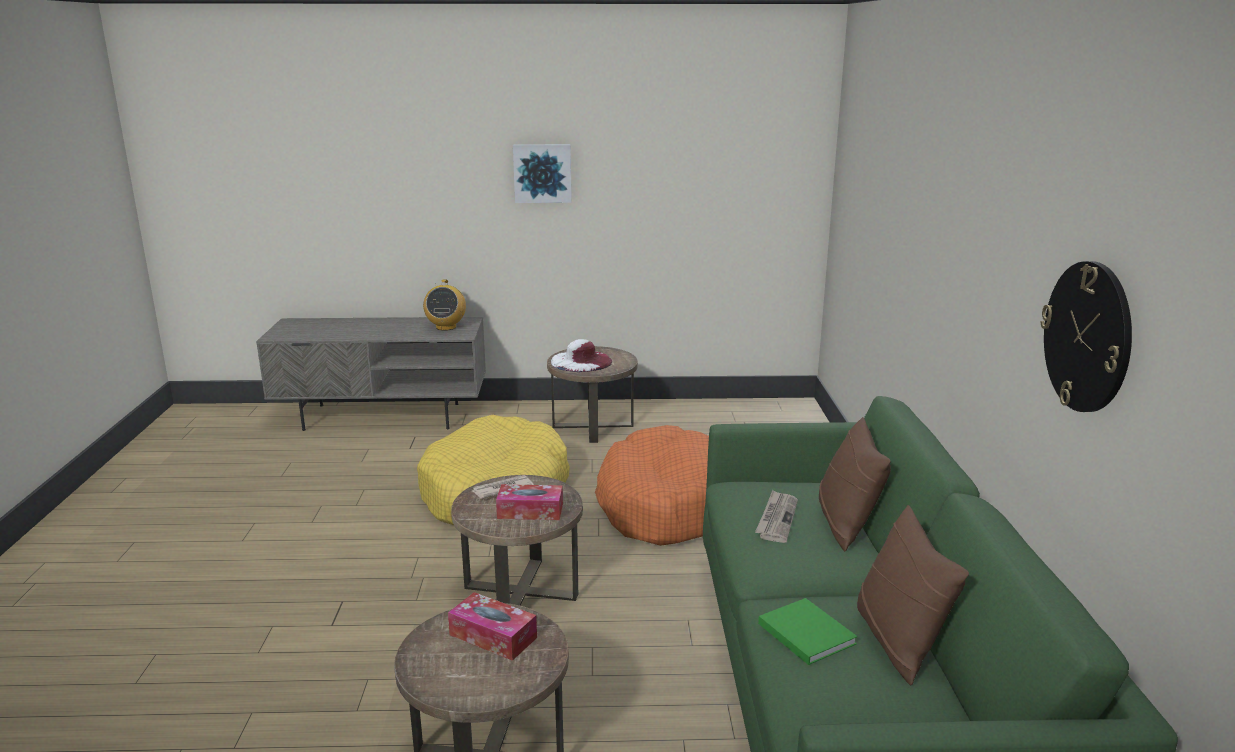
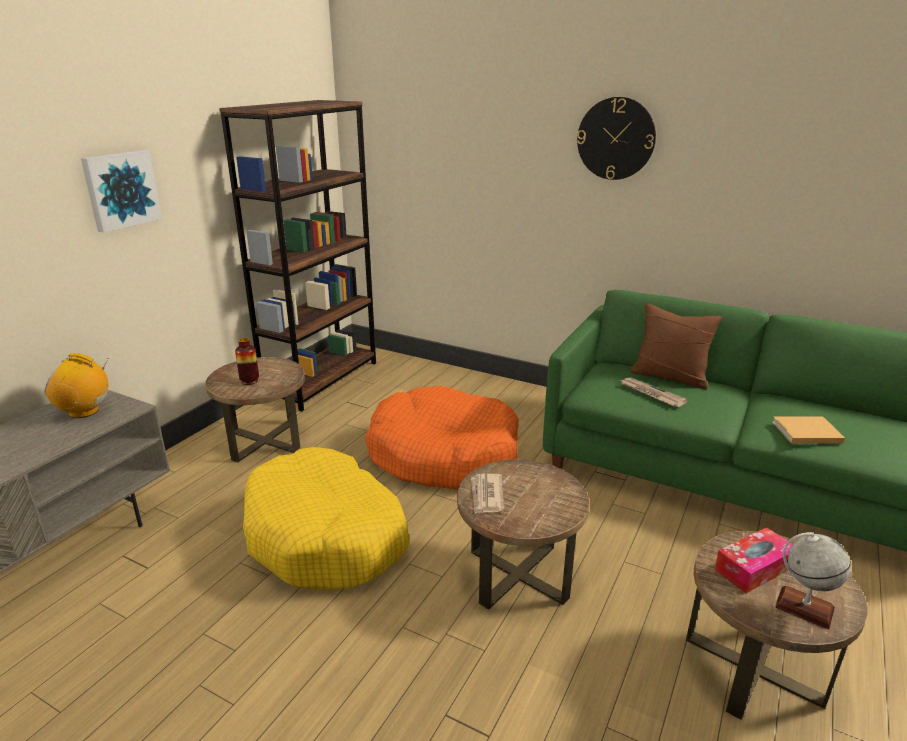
camera: 60 degrees left, 5 degrees up
(446, 327) = (84, 411): radio -> radio turned 150 degrees clockwise
(448, 670) = (804, 607): none -> globe
(530, 511) = (543, 492): tissue box -> none
(581, 361) = (249, 381): white hat -> vase
(719, 411) = (322, 380): none -> brown bookcase
(804, 632) = (804, 432): green book -> beige book
(898, 641) = (818, 409): brown pillow -> none
(1087, 336) = (825, 197): wall clock -> wall clock (616, 139)

